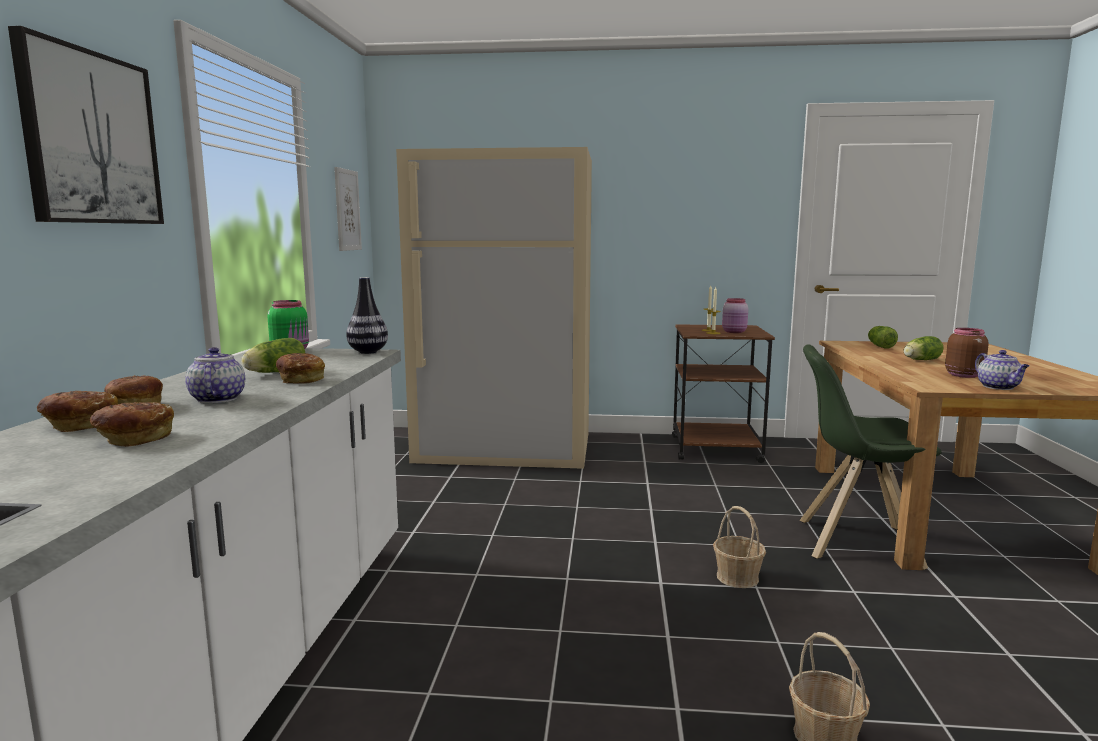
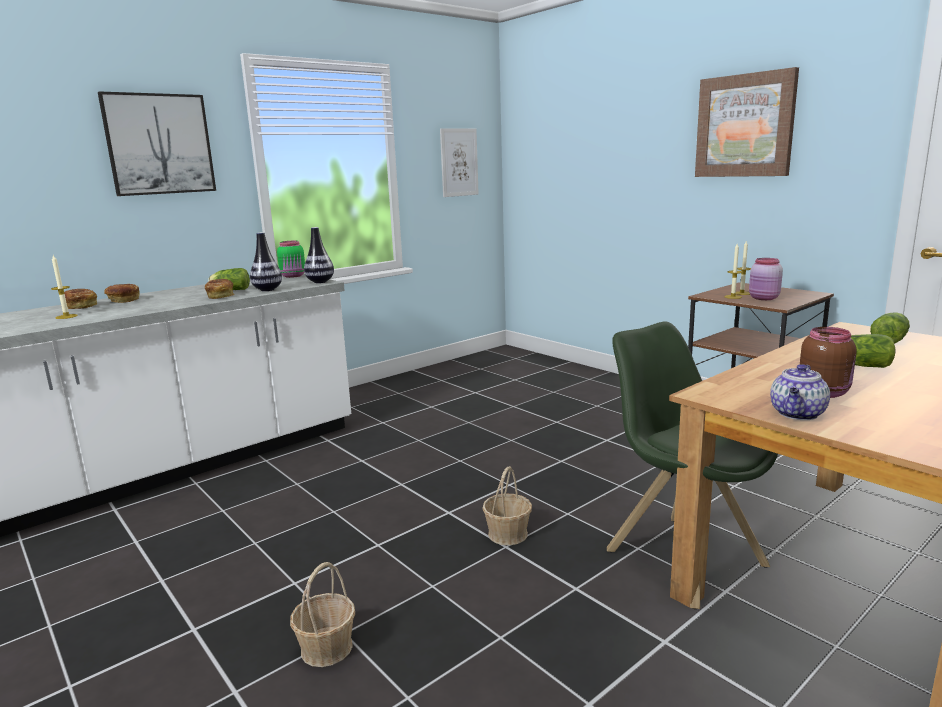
camera: 45 degrees right, 5 degrees up
(134, 439) = (66, 316): bread -> candle
(217, 399) = (156, 302): teapot -> none
(336, 366) = (267, 290): none -> vase
(505, 447) = (558, 380): beige fridge -> none
(670, 190) = (745, 126): none -> picture

